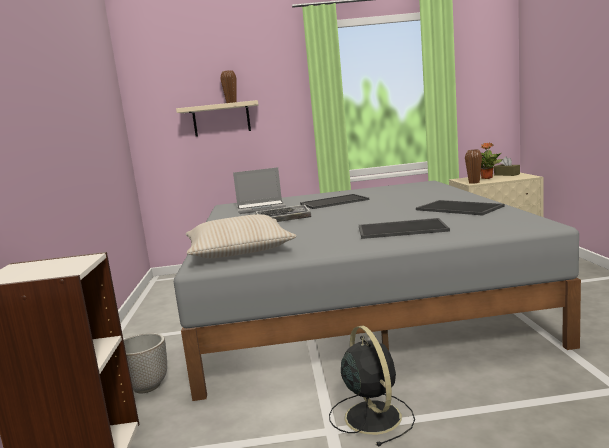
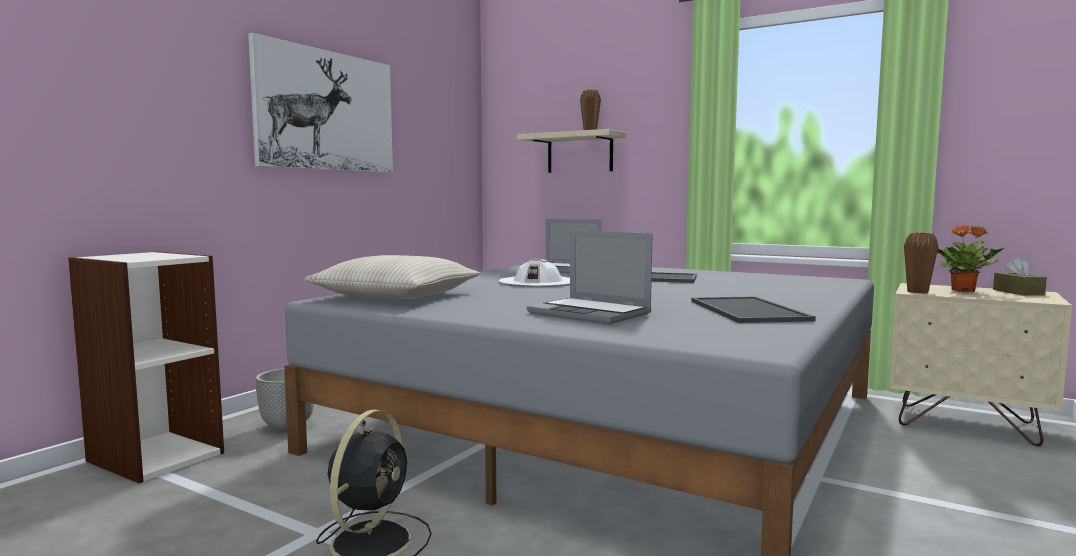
camera: 35 degrees right, 5 degrees down
(58, 102) = (326, 111): none -> picture
(283, 219) = (538, 282): keyboard -> white hat
(402, 229) = (591, 313): tray -> laptop

